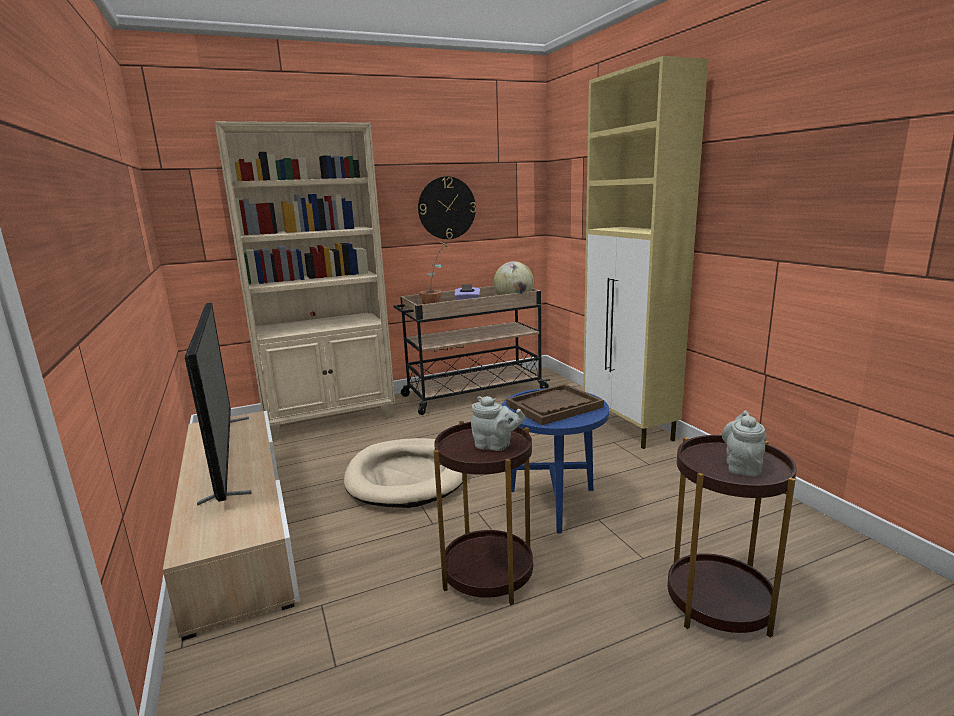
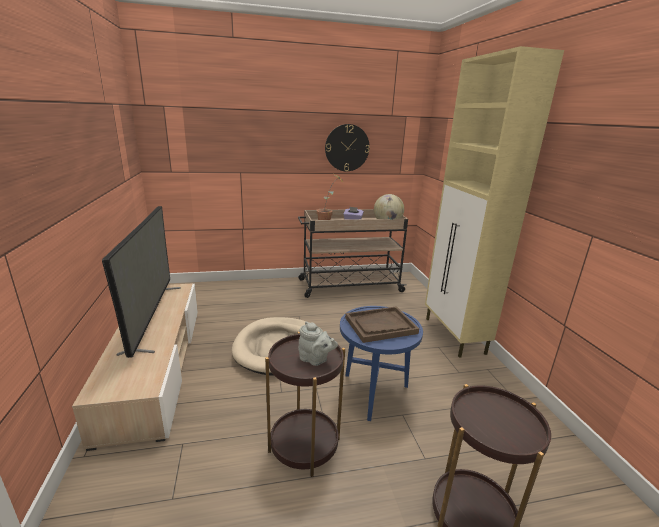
camera: 10 degrees right, 5 degrees up
(330, 418) = (245, 289): beige bookcase -> none
(742, 466) = (504, 425): grey teapot -> none

